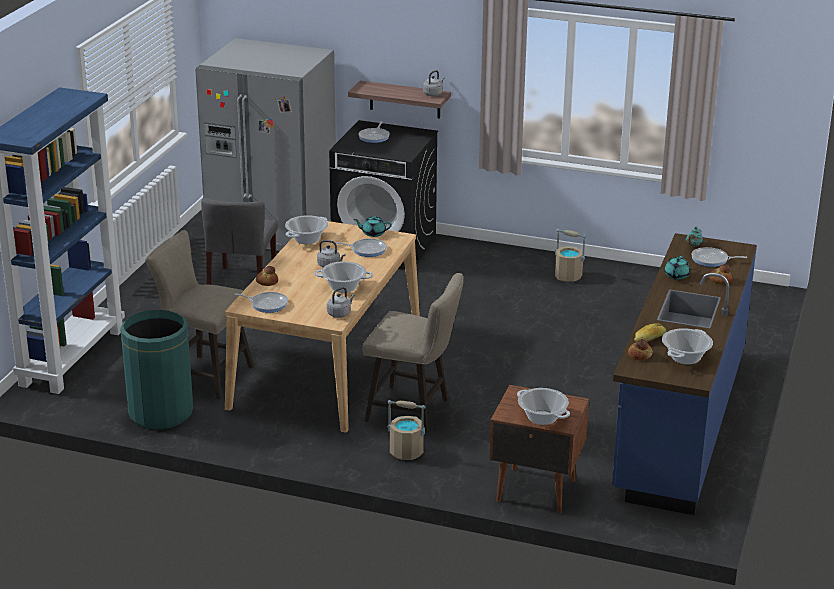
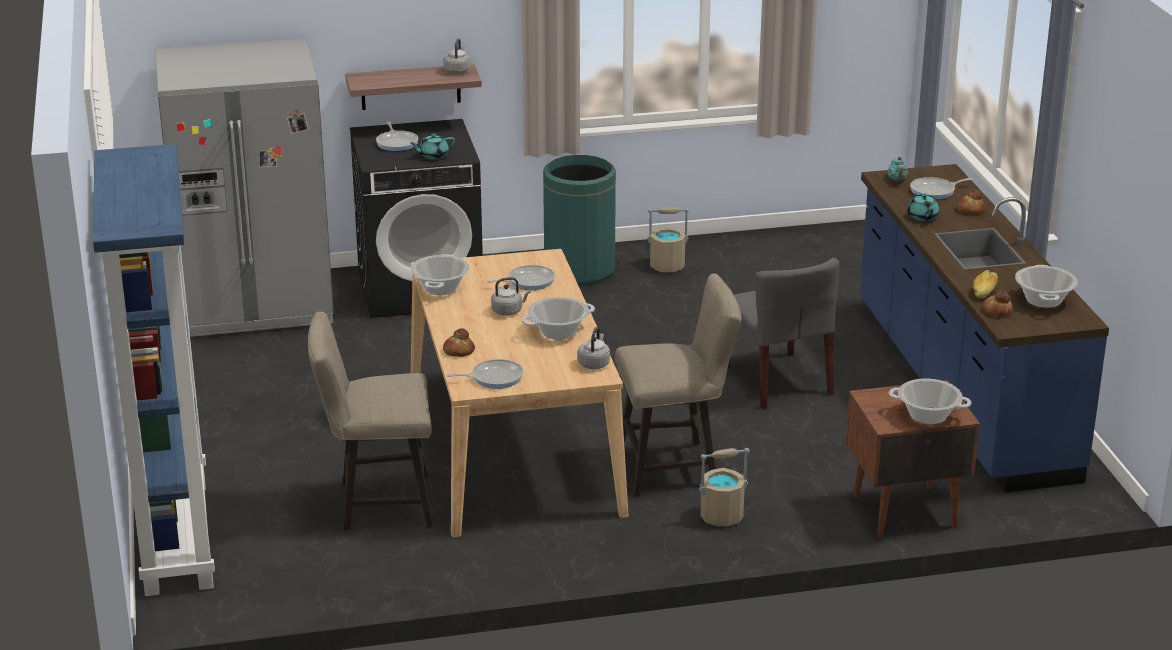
camera: 30 degrees left, 0 degrees up
(160, 413) = (377, 567): green trash can -> green trash can (579, 270)
(242, 284) = (294, 380): grey chair -> grey chair (778, 381)
(373, 233) = (510, 260): turquoise teapot -> turquoise teapot (433, 155)

